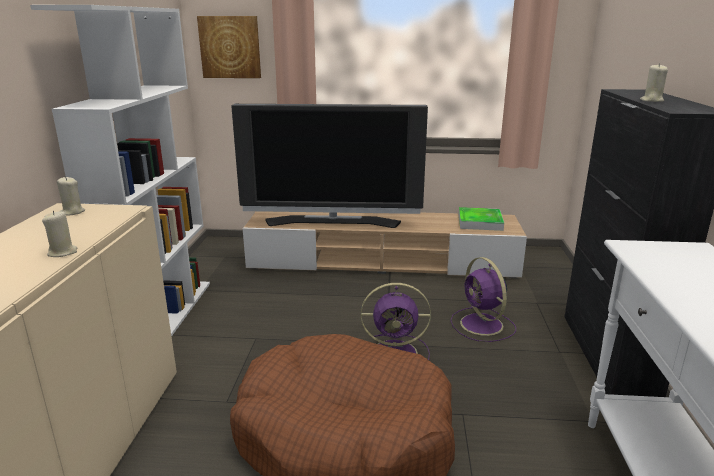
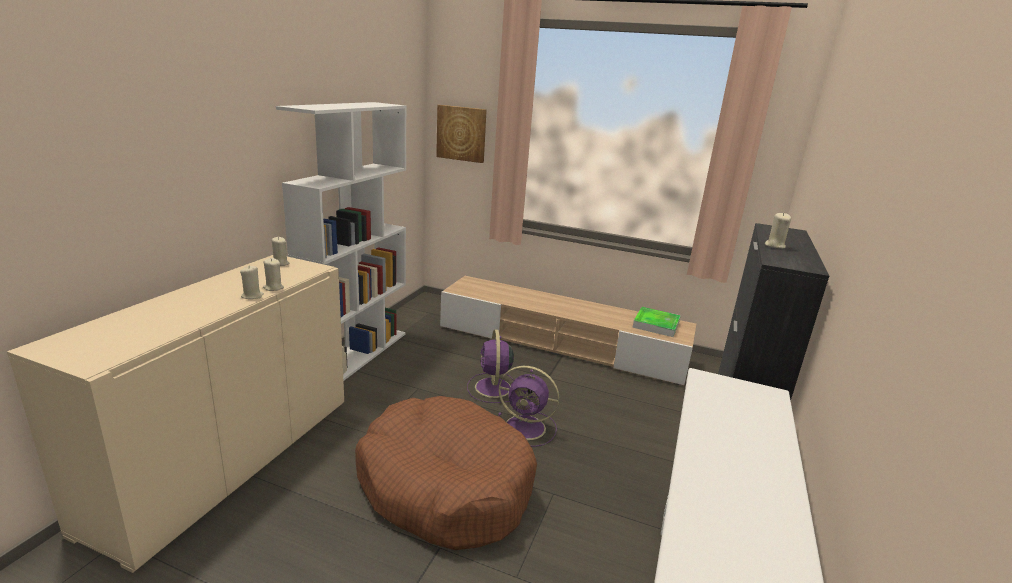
camera: 15 degrees right, 0 degrees up
(85, 239) = (273, 288): none -> beige candle
(333, 222) = (520, 300): television -> none
(482, 325) = (619, 422): purple fan -> purple fan (493, 388)

